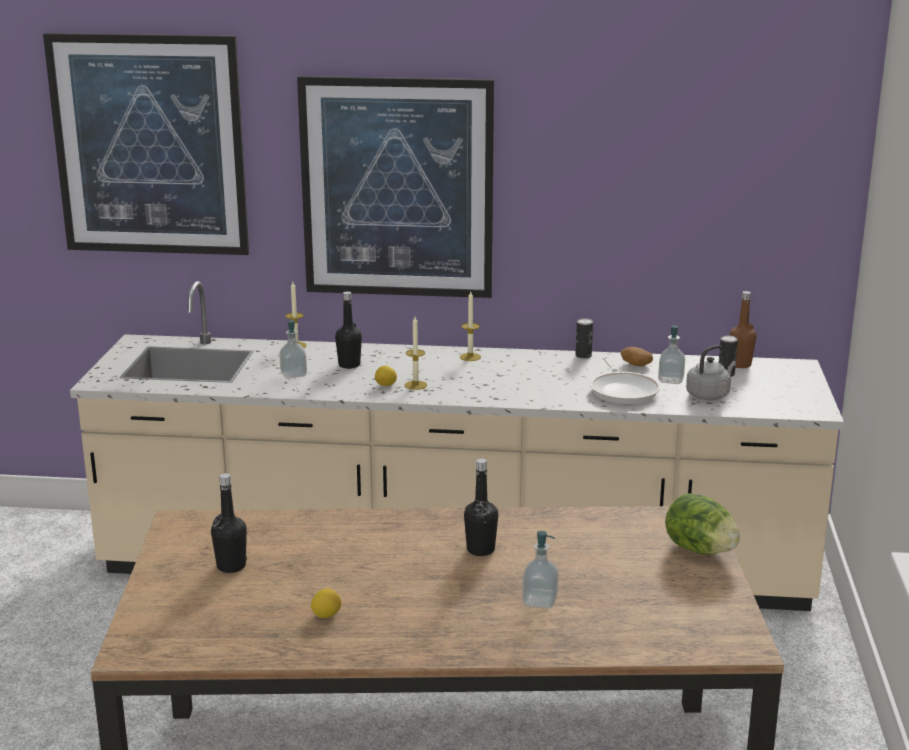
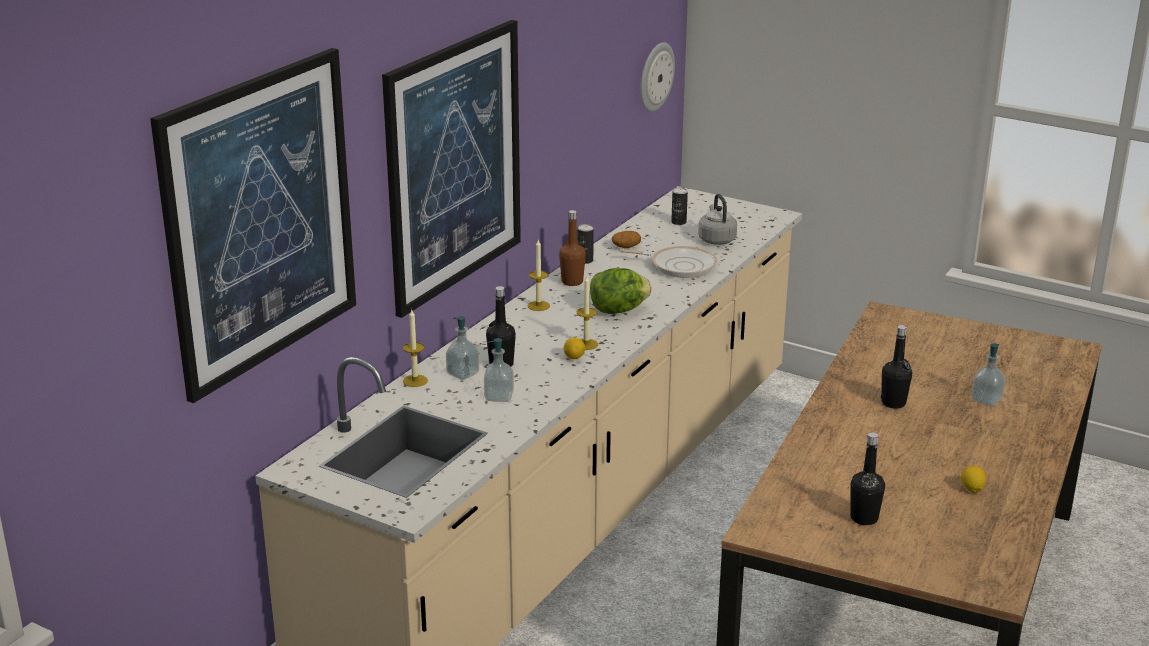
camera: 65 degrees left, 5 degrees up
(670, 380) = (673, 244): soap dispenser -> soap dispenser (463, 373)
(699, 550) = (937, 325): lettuce -> lettuce (618, 310)
(740, 364) = (663, 212): brown bottle -> brown bottle (572, 282)
(782, 219) = (655, 76): none -> wall clock

